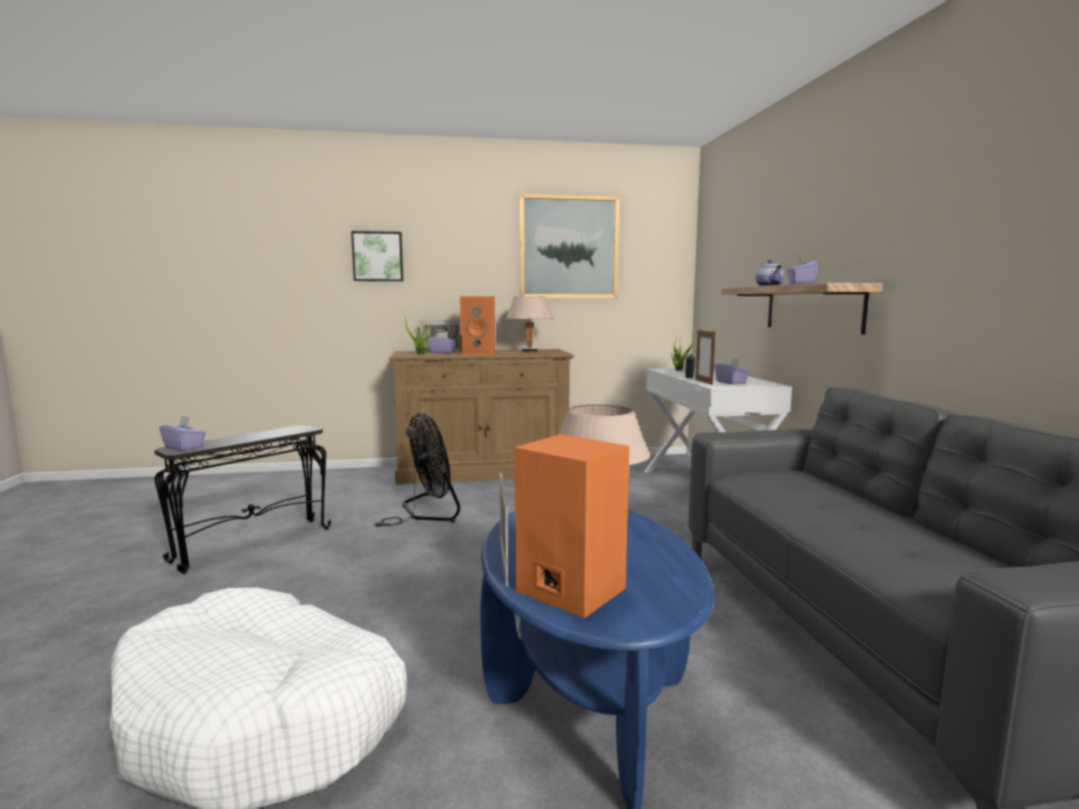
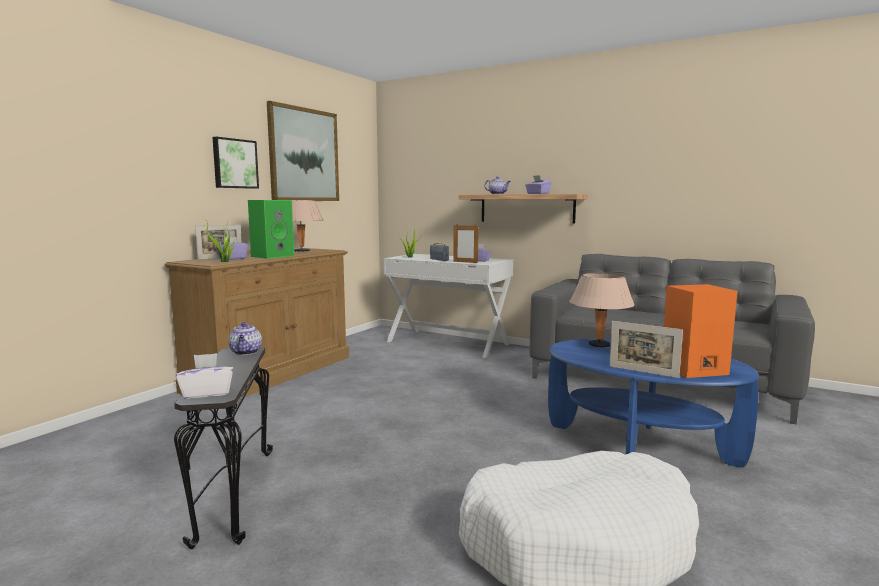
camera: 50 degrees left, 0 degrees up
(184, 447) = (207, 393): purple tissue box -> white tissue box
(299, 430) = (246, 352): none -> teapot
(378, 256) = (138, 153): picture -> picture (234, 163)
(422, 511) = (311, 413): black fan -> none
(479, 353) = (273, 256): orange speaker -> green speaker

